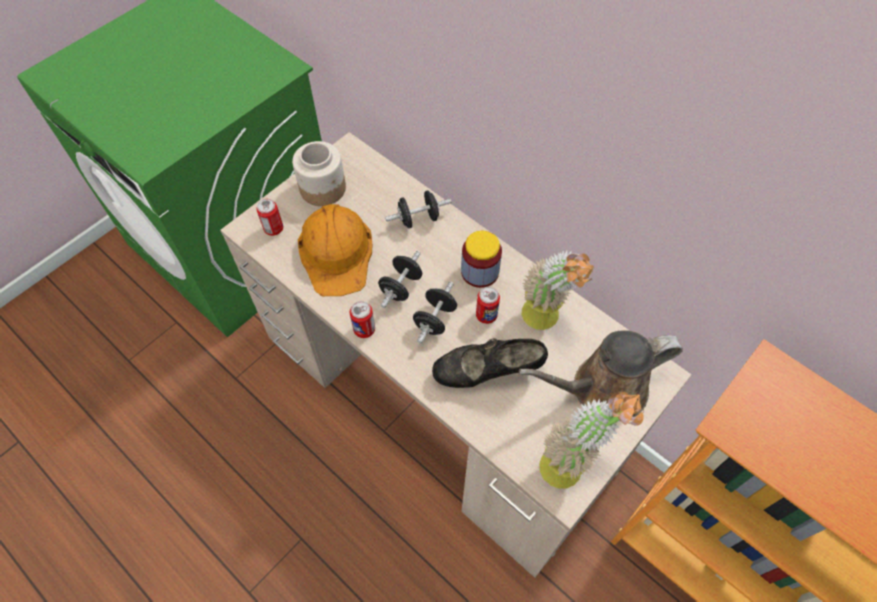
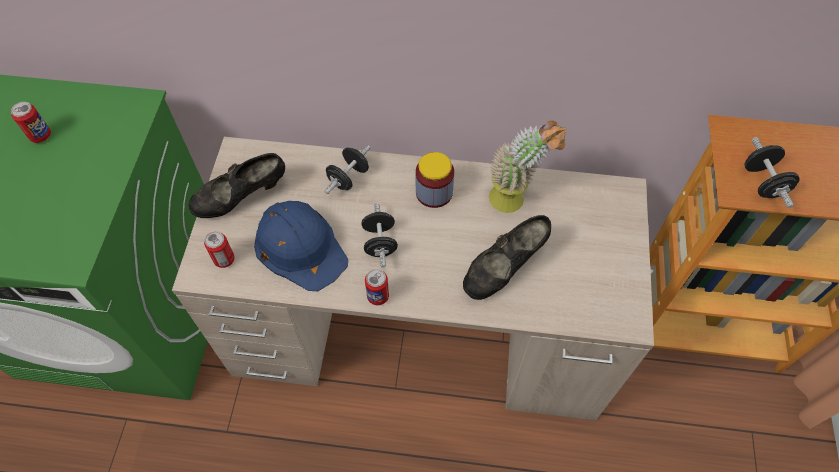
camera: 35 degrees left, 0 degrees up
(323, 188) = (241, 198): jar -> black shoe
(337, 252) = (300, 246): orange hard hat -> blue hard hat
(435, 320) = (429, 252): black dumbbell -> black dumbbell (763, 183)
(486, 315) = (467, 224): can -> can (41, 136)
(571, 464) = (618, 298): potted plant -> none
(602, 389) = (595, 228): brown watering can -> none

